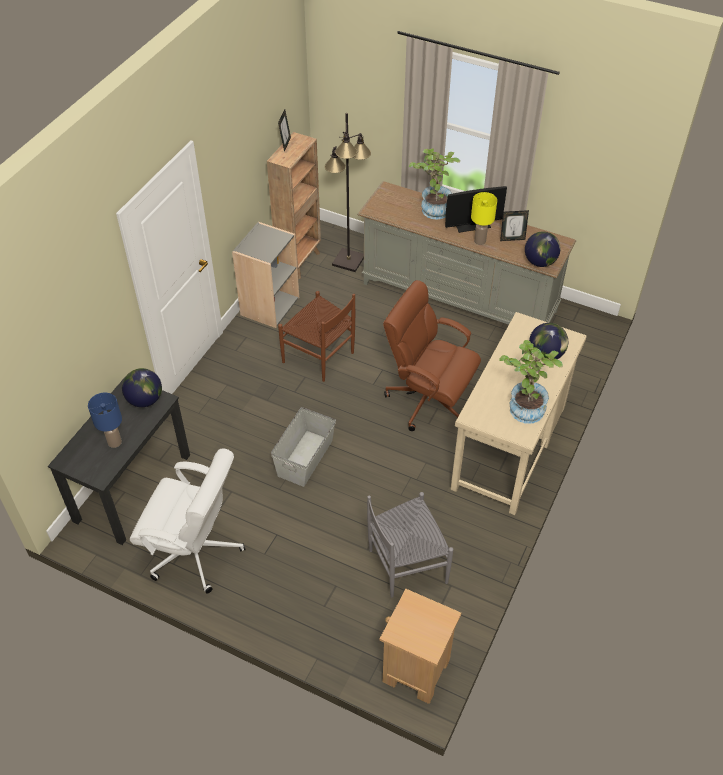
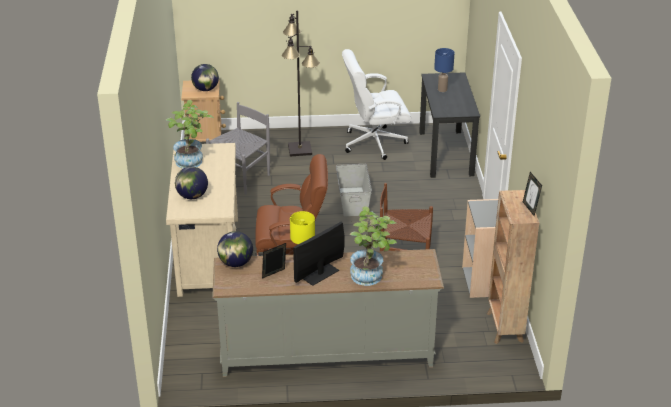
camera: 150 degrees right, 15 degrees down
(145, 400) = (451, 110): globe -> globe (206, 89)
(348, 261) = (461, 346): black floor lamp -> black floor lamp (300, 149)

